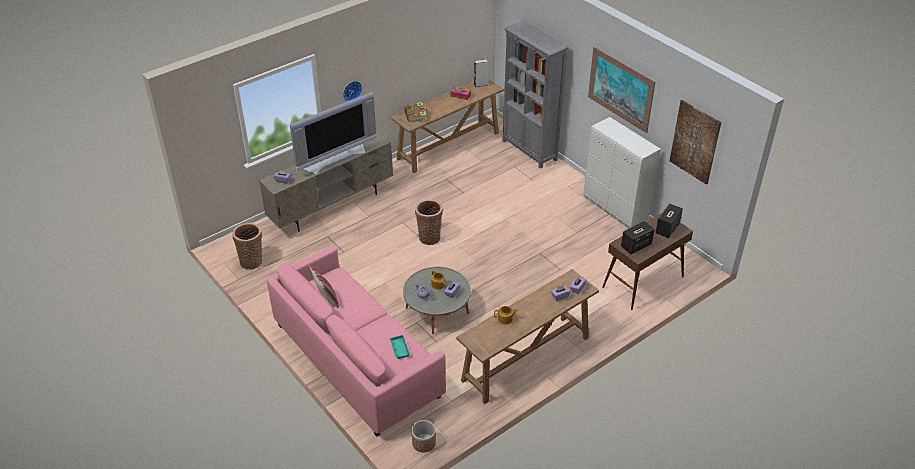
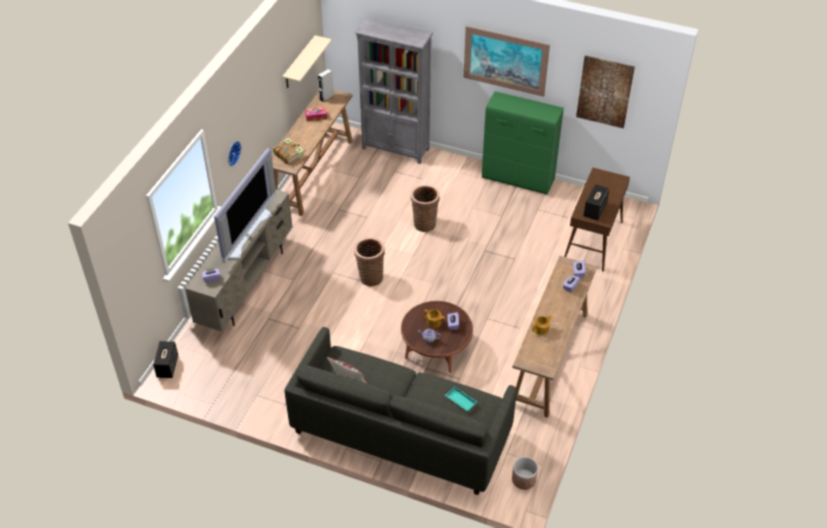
camera: 30 degrees left, 5 degrees up
(252, 261) = (211, 378): basket -> basket (424, 223)
(356, 360) = (400, 431): pink sofa -> grey sofa
(437, 310) = (436, 348): grey coffee table -> brown coffee table
(456, 43) = (299, 63): none -> beige shelf
(615, 209) = (518, 179): white cabinet -> green cabinet
(667, 228) = (608, 183): speaker -> speaker (167, 366)

